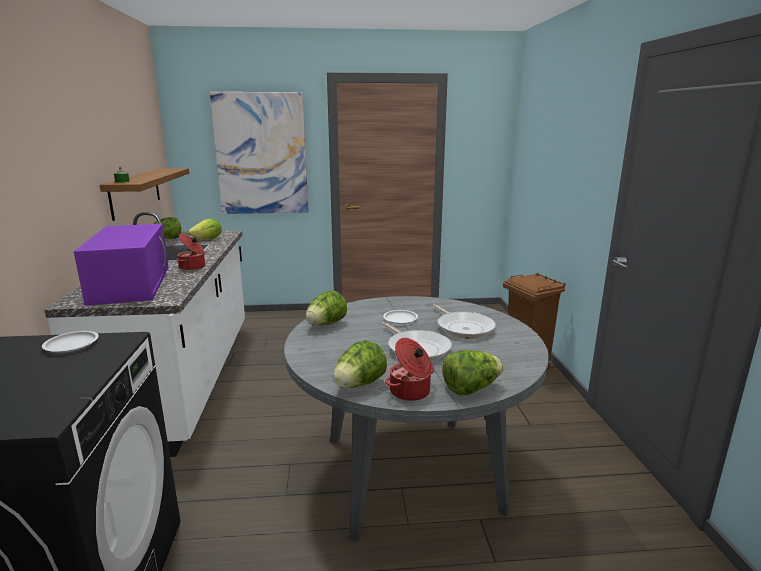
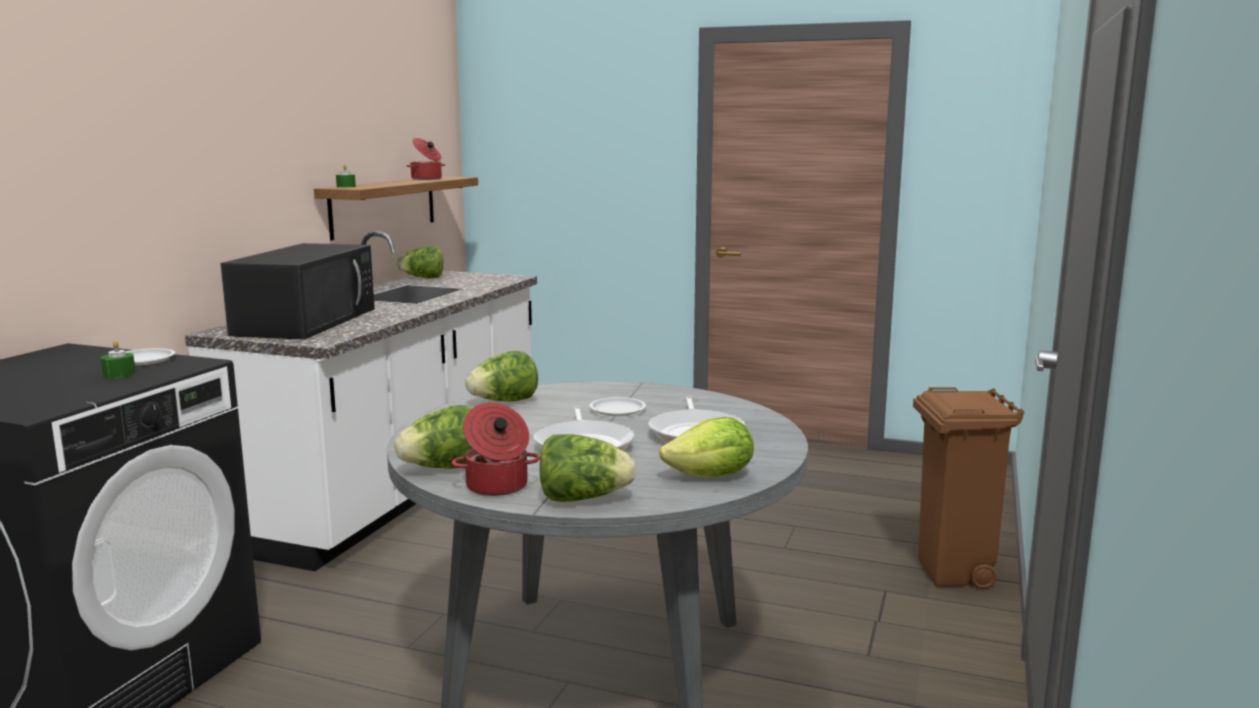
camera: 25 degrees right, 5 degrees down
(70, 362) = (119, 374): none -> green candle
(131, 283) = (306, 321): purple microwave -> black microwave
(193, 267) = (403, 311): cooking pot -> cooking pot (427, 179)
(208, 239) = (472, 283): lettuce -> lettuce (711, 477)
(261, 154) = (592, 160): picture -> none

